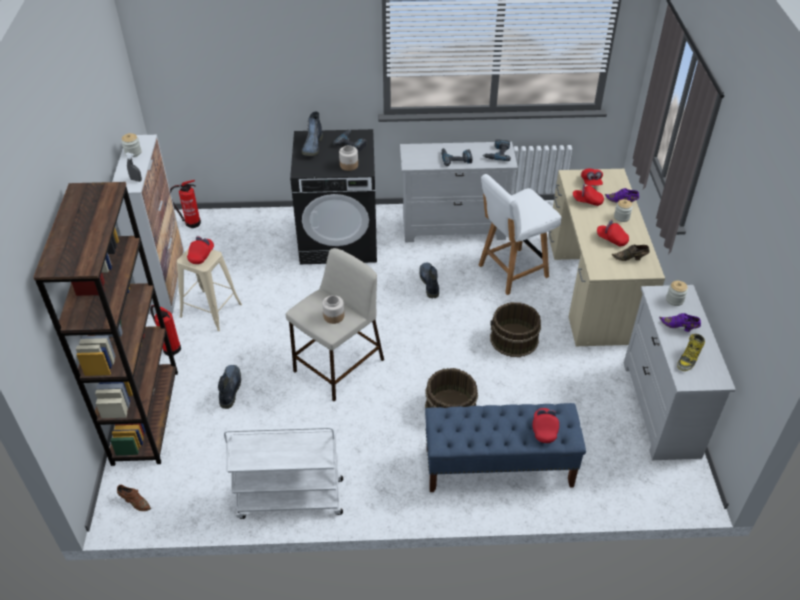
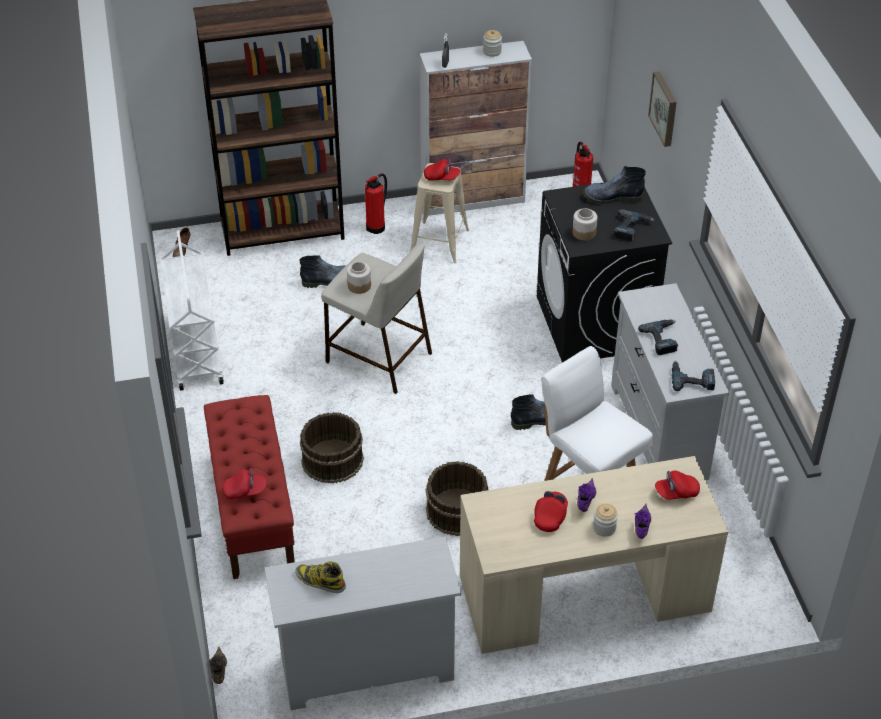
camera: 80 degrees right, 0 degrees up
(279, 72) = (665, 108): none -> picture
(498, 467) = (253, 509): blue bench -> red bench
(587, 201) = (629, 489): red cap -> none
(630, 258) = (514, 537): brown shoe -> brown shoe (219, 672)
(674, 300) = (425, 570): jar -> none
(679, 327) = (373, 573): purple shoe -> purple shoe (585, 501)

